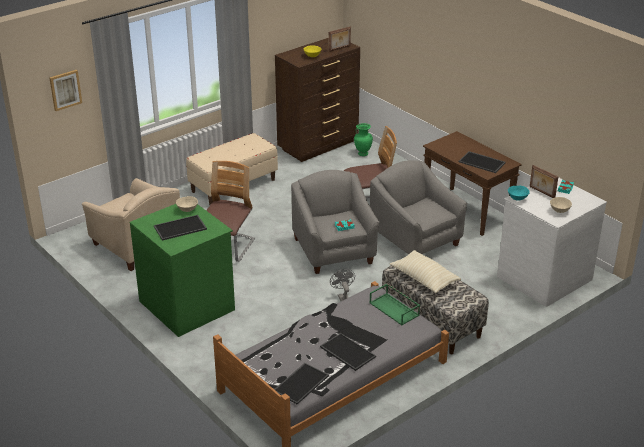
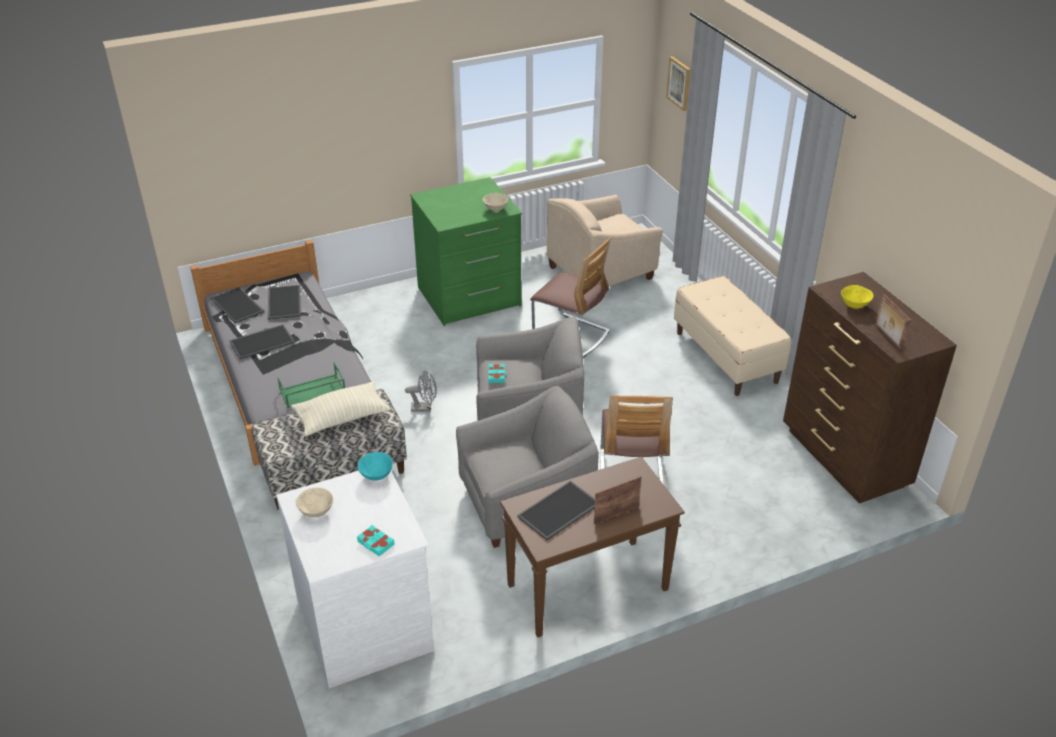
camera: 105 degrees right, 5 degrees up
(180, 228) = (459, 202): tray -> tray (283, 302)
(363, 154) = (810, 505): green vase -> none
(541, 192) = (379, 509): picture frame -> picture frame (616, 514)

